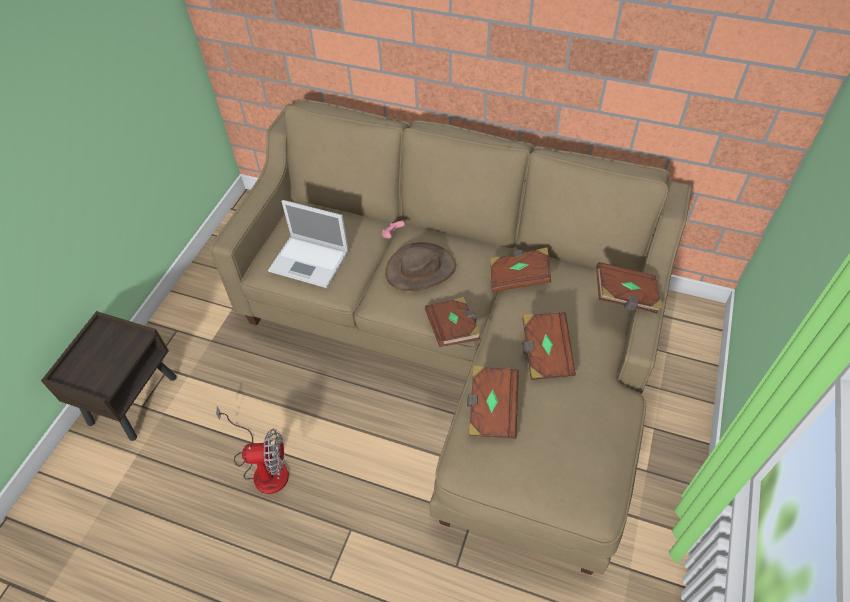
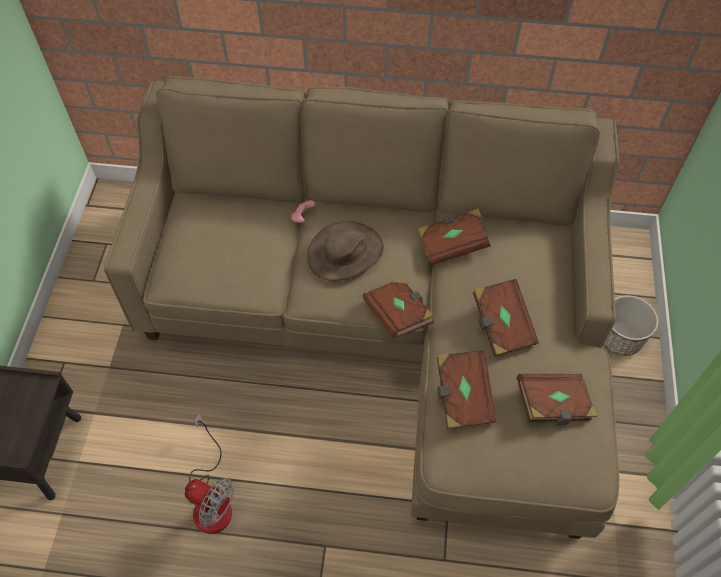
camera: 15 degrees left, 5 degrees up
(263, 467) = (211, 499): fan -> fan turned 45 degrees clockwise
(310, 261) = (220, 263): laptop -> none
(625, 297) = (571, 251): brown book -> brown book (553, 405)
(674, 396) = (620, 338): none -> planter

